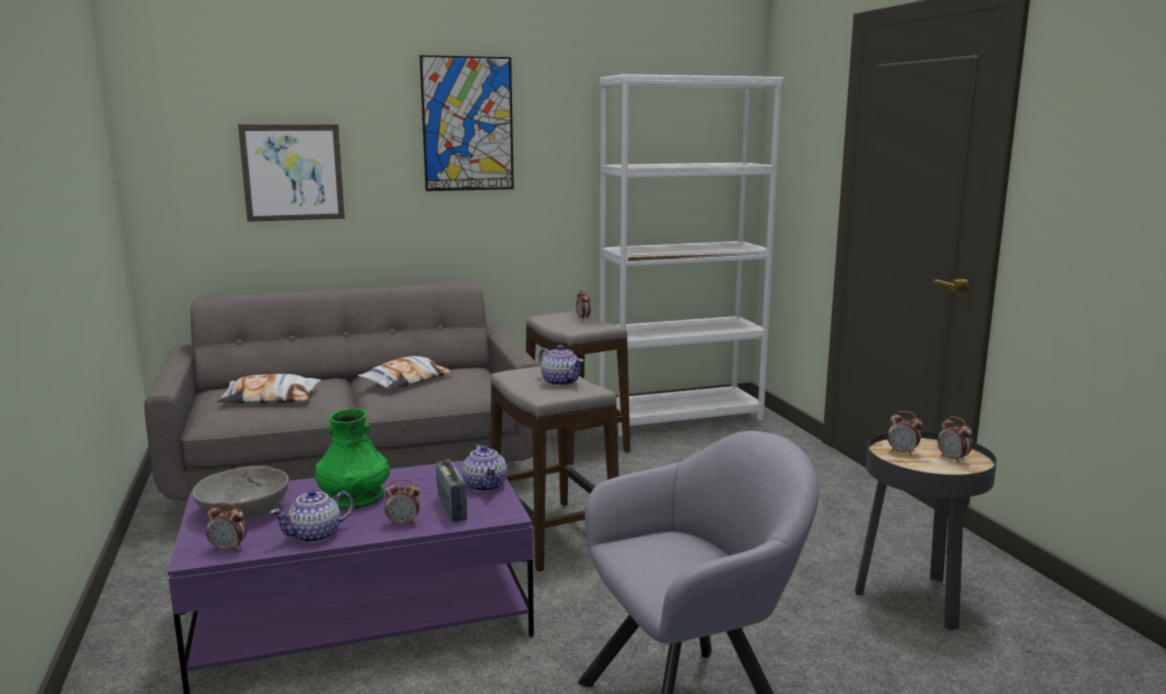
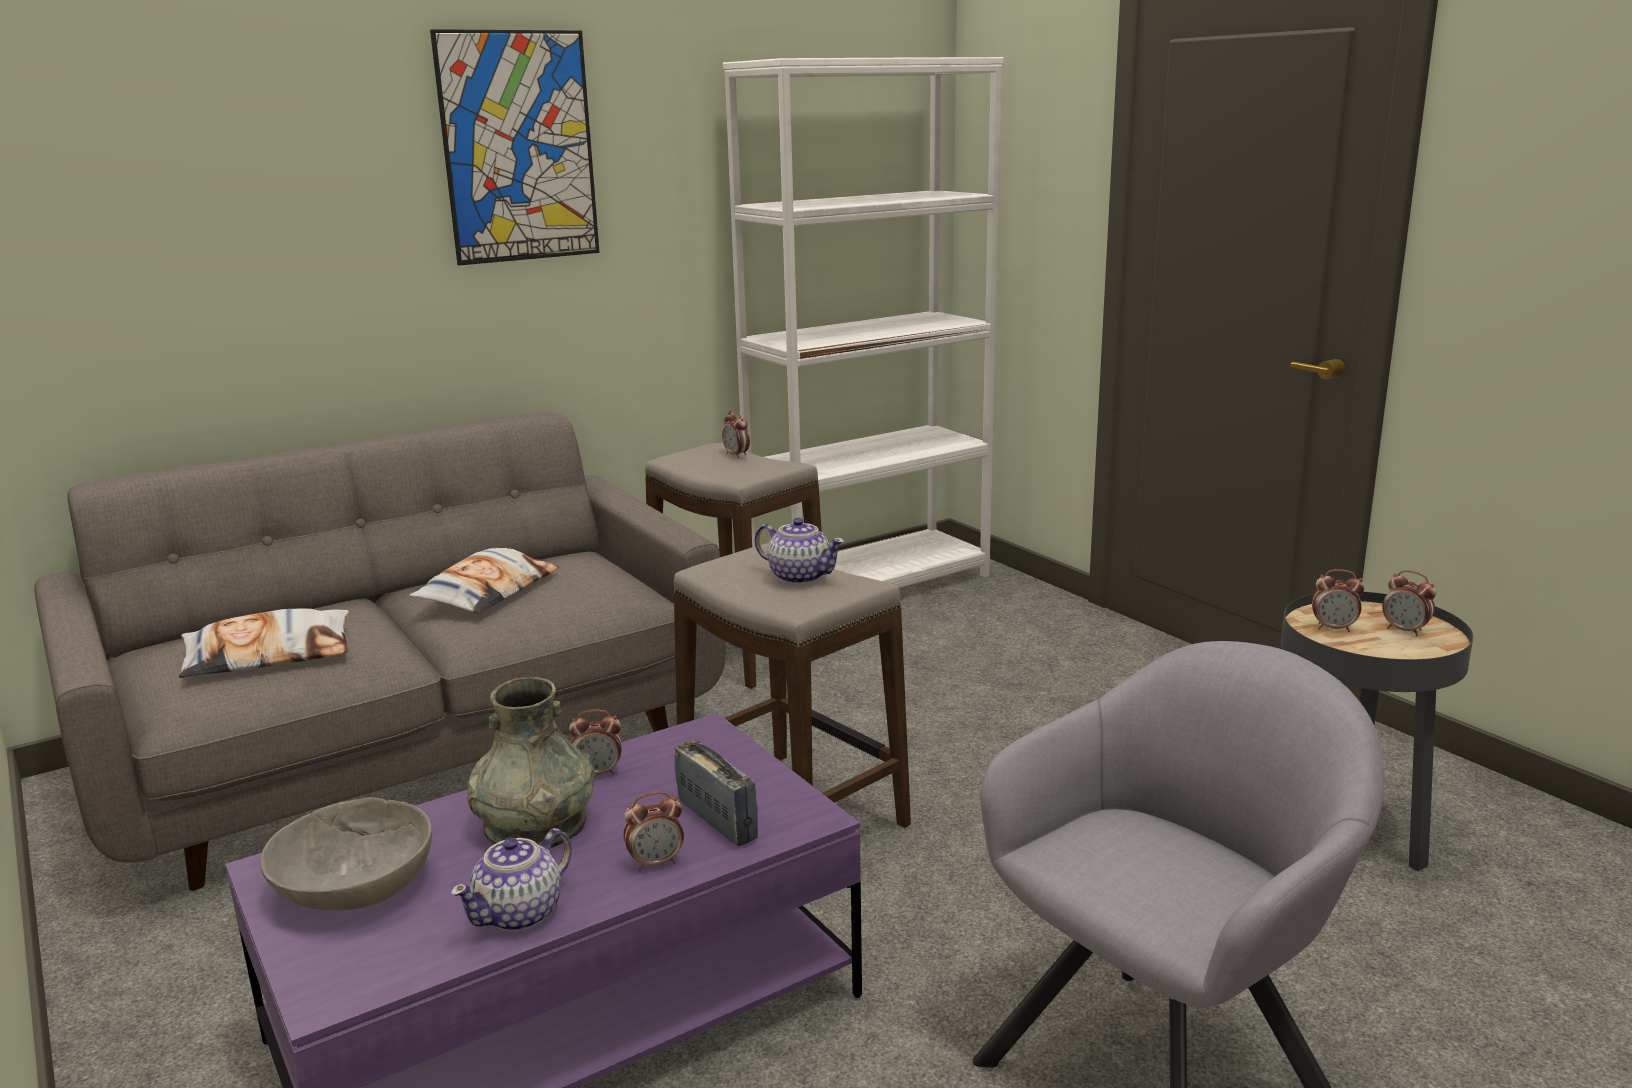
camera: 15 degrees left, 5 degrees up
(228, 549) = (378, 970): alarm clock -> alarm clock (598, 773)
(292, 172) = (224, 247): picture -> none
(354, 496) = (535, 825): green vase -> grey vase
(485, 486) = (742, 769): teapot -> none

